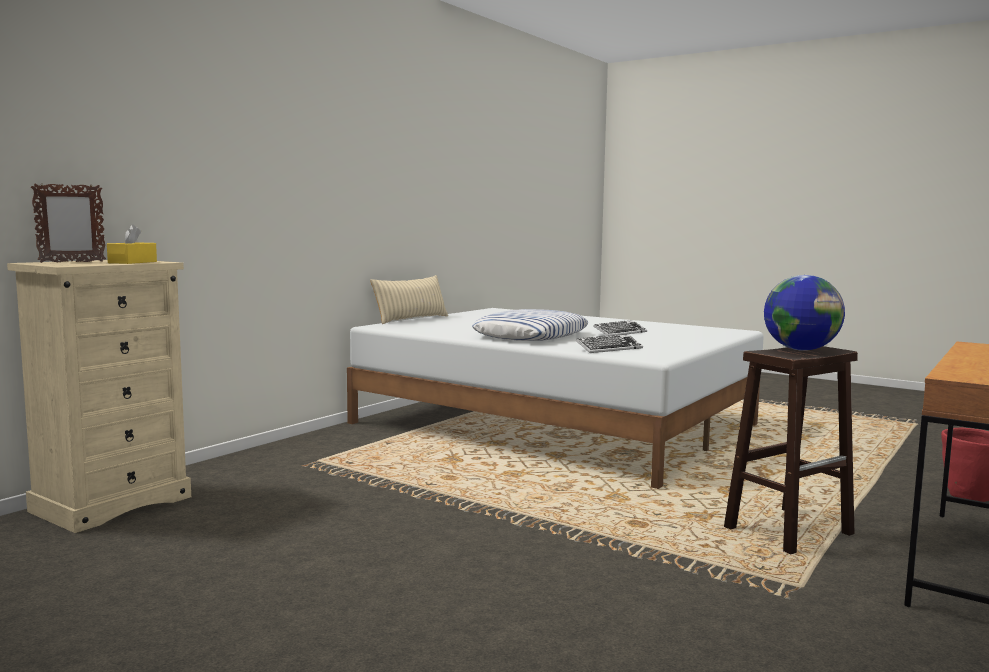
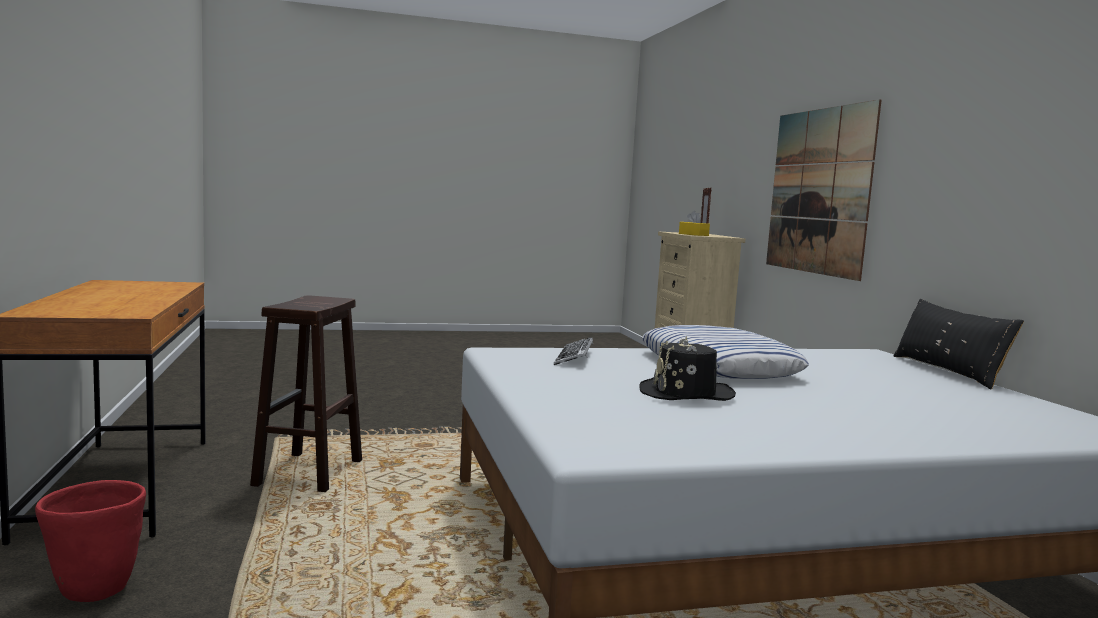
camera: 130 degrees right, 0 degrees up
(250, 195) = (819, 191): none -> picture
(411, 319) = (947, 371): beige pillow -> black pillow
(620, 333) = (686, 394): keyboard -> black hat
(801, 350) = (313, 304): globe -> none

